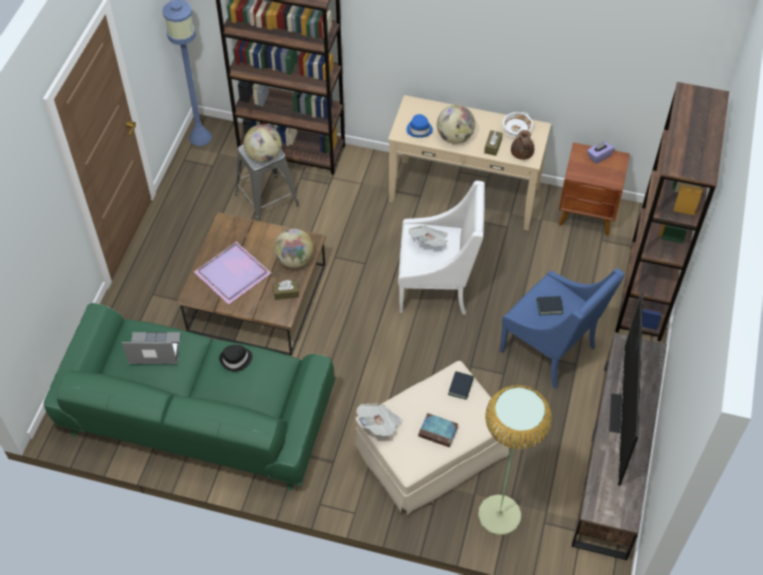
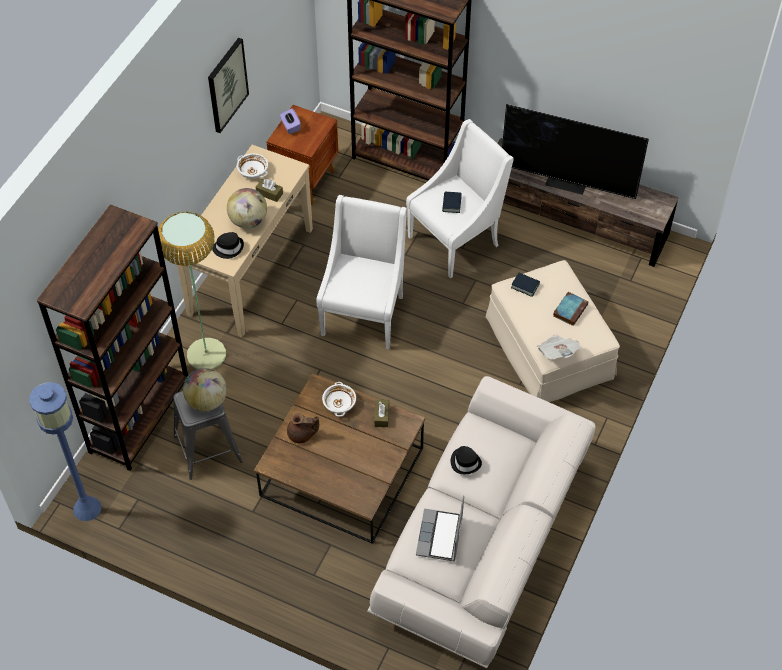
camera: 80 degrees left, 0 degrees up
(197, 417) = (483, 541): green sofa -> white sofa
(234, 274) = (345, 461): purple tray -> none
(294, 260) = (339, 404): globe -> white bowl
(419, 129) = (228, 248): blue hat -> black hat
(429, 242) = (355, 280): newspaper -> none
(499, 515) = (620, 310): floor lamp -> floor lamp (207, 354)
(521, 154) = (286, 174): brown teapot -> brown teapot (302, 435)
(540, 42) = (226, 85): none -> picture
(551, 350) = (456, 240): blue armchair -> white armchair

